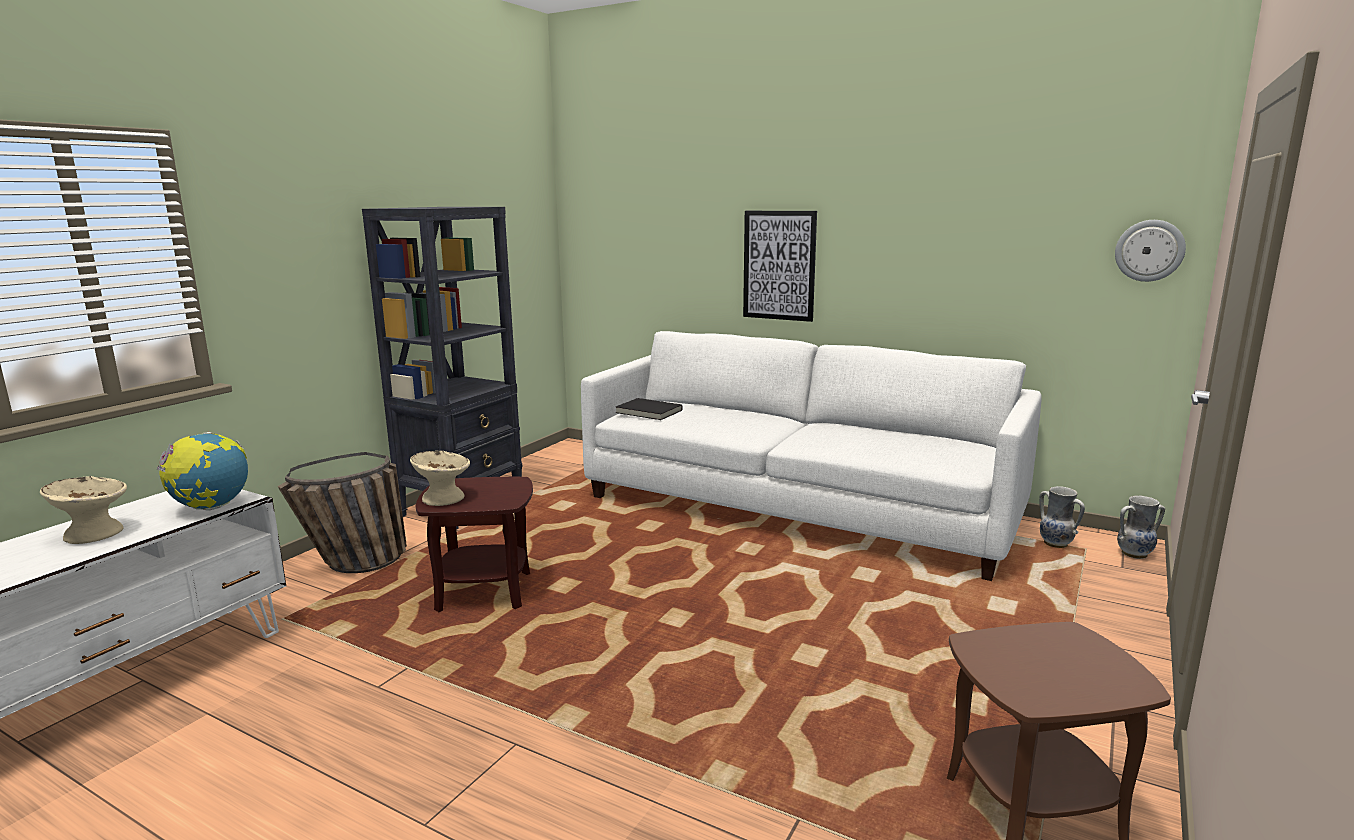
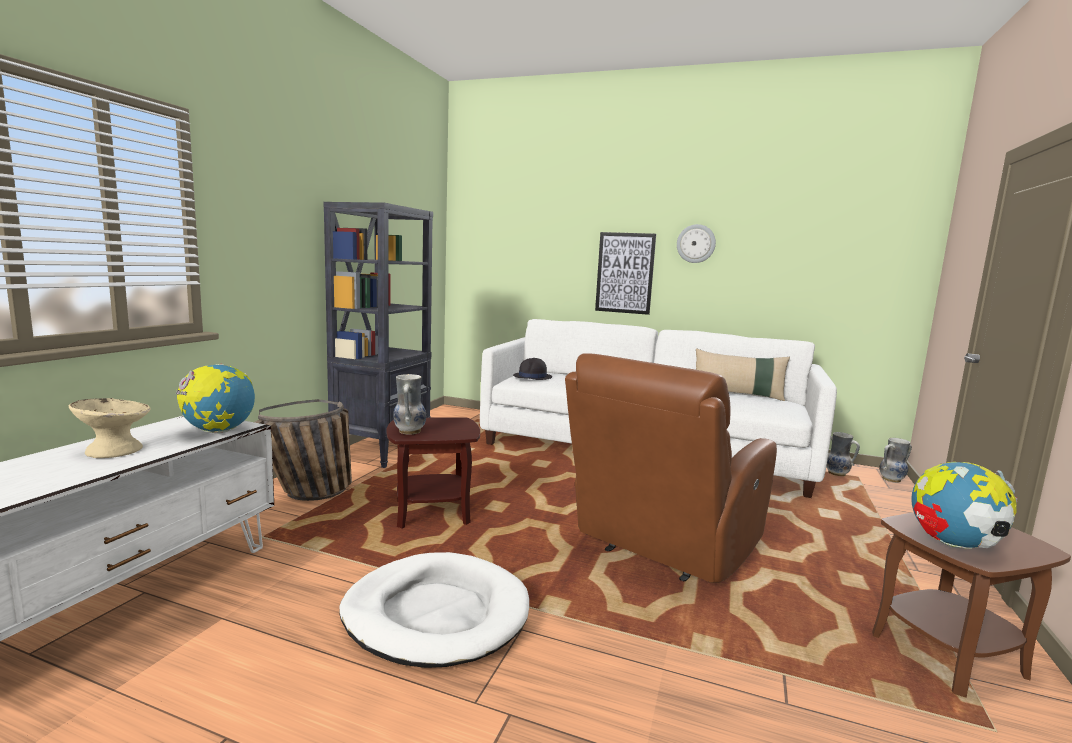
camera: 10 degrees left, 5 degrees down
(430, 720) = (436, 614): none -> white dog bed
(443, 498) = (409, 431): beige bowl -> vase
(648, 412) = (532, 377): black book -> black hat
(742, 648) = (662, 548): none -> brown armchair
(912, 435) = (737, 394): none -> beige pillow
(1013, 676) = (953, 545): none -> globe
(1149, 250) = (896, 267): wall clock -> wall clock (696, 243)

